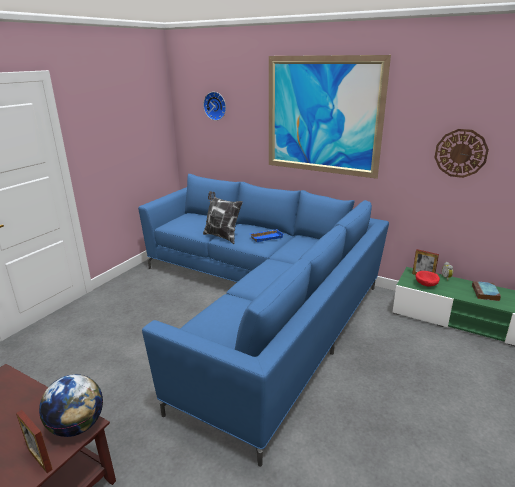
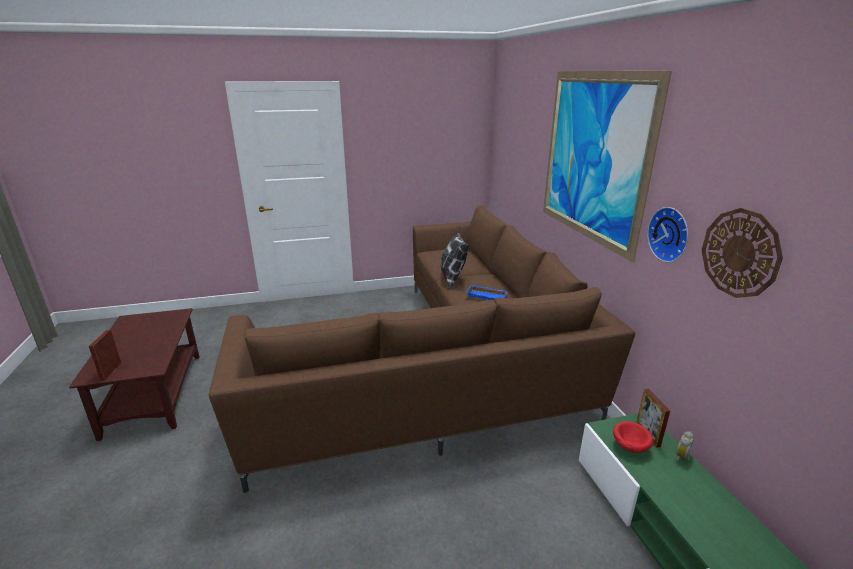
camera: 45 degrees right, 0 degrees up
(77, 426) = (150, 365): globe -> none
(216, 106) = (516, 131): wall clock -> wall clock (670, 234)
(260, 306) = (449, 370): blue sofa -> brown sofa
(485, 293) = (711, 514): book -> none

